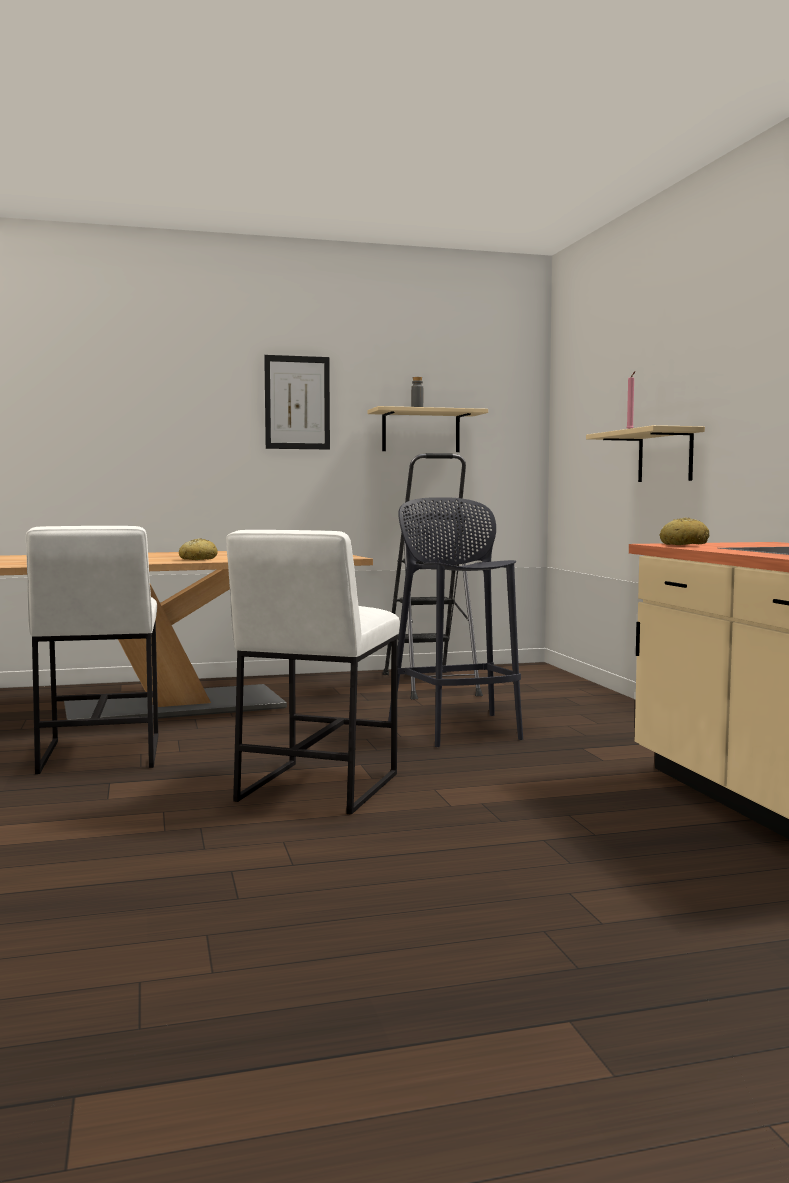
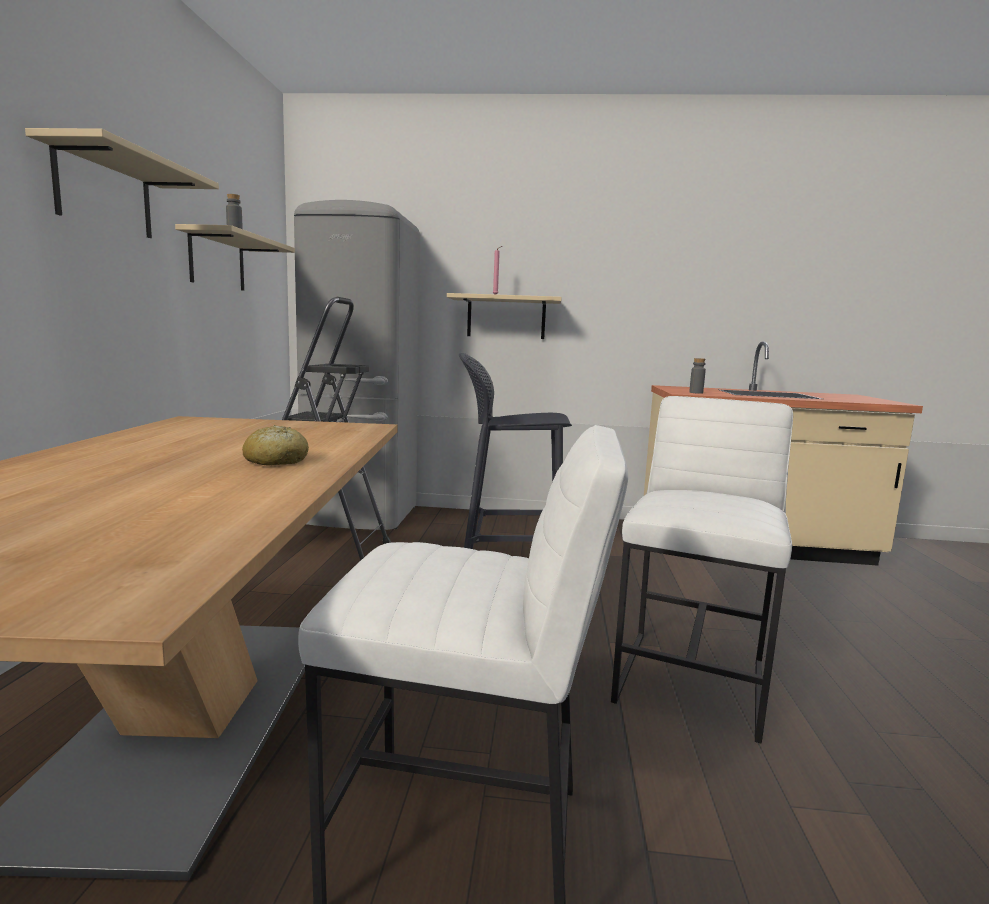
camera: 70 degrees left, 5 degrees up
(297, 402) = (104, 193): picture -> beige shelf
(317, 788) = (691, 680): white chair -> white chair turned 105 degrees counterclockwise
(533, 681) = (360, 516): none -> grey fridge
(684, 544) = (696, 392): bread -> grey bottle

